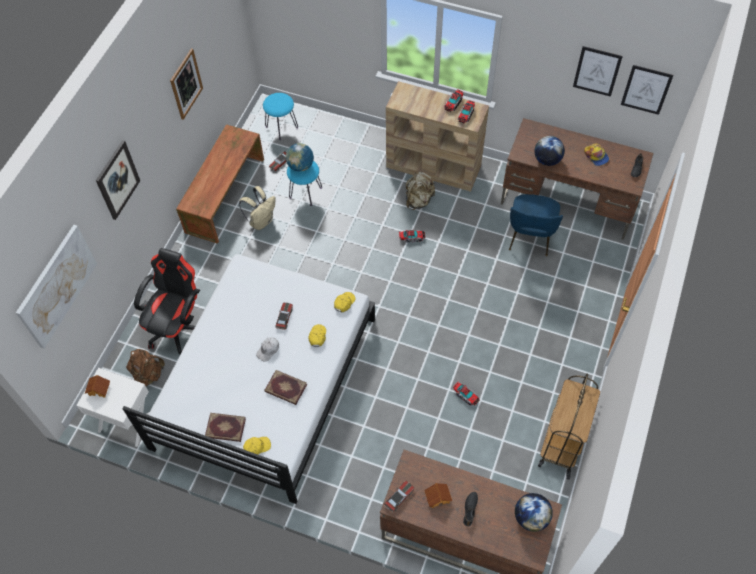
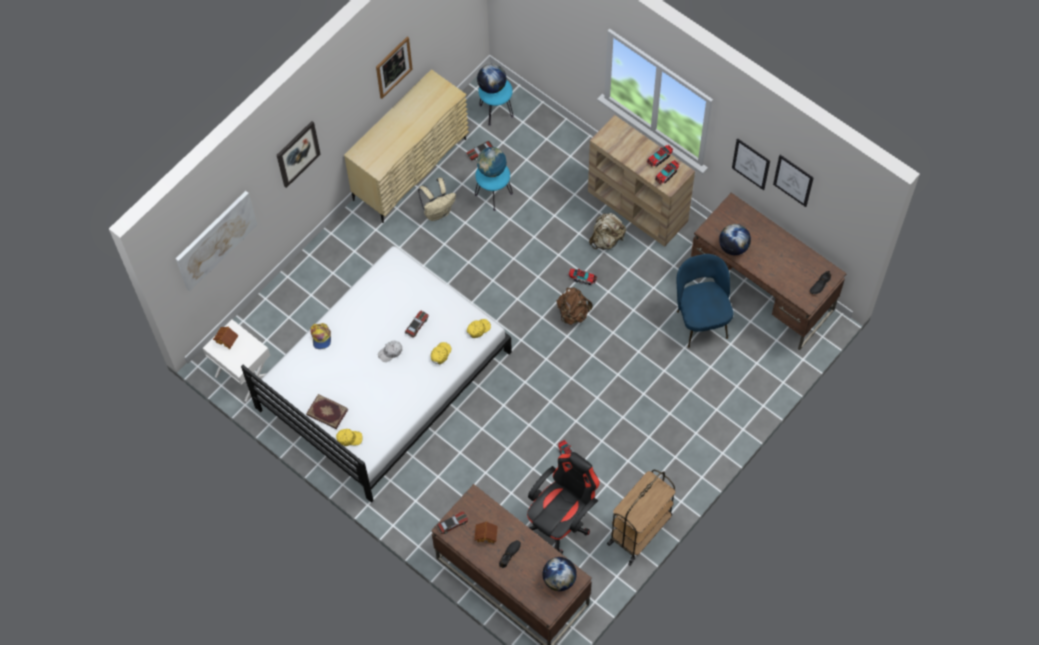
camera: 20 degrees right, 5 degrees up
(148, 374) = (277, 336): brown backpack -> brown backpack (573, 313)
(178, 327) = (319, 298): black office chair -> black office chair (561, 520)
(224, 194) = (411, 170): brown bench -> beige dresser
(274, 101) = (492, 86): none -> globe
(285, 389) = (393, 394): book -> none
(529, 241) = (701, 320): blue chair -> blue chair turned 135 degrees clockwise
(596, 156) = (785, 258): cap -> cap (321, 337)
(646, 89) = (835, 214): picture -> picture (751, 164)

